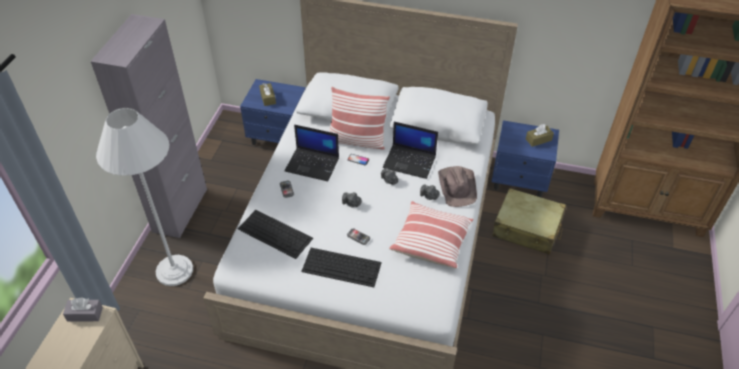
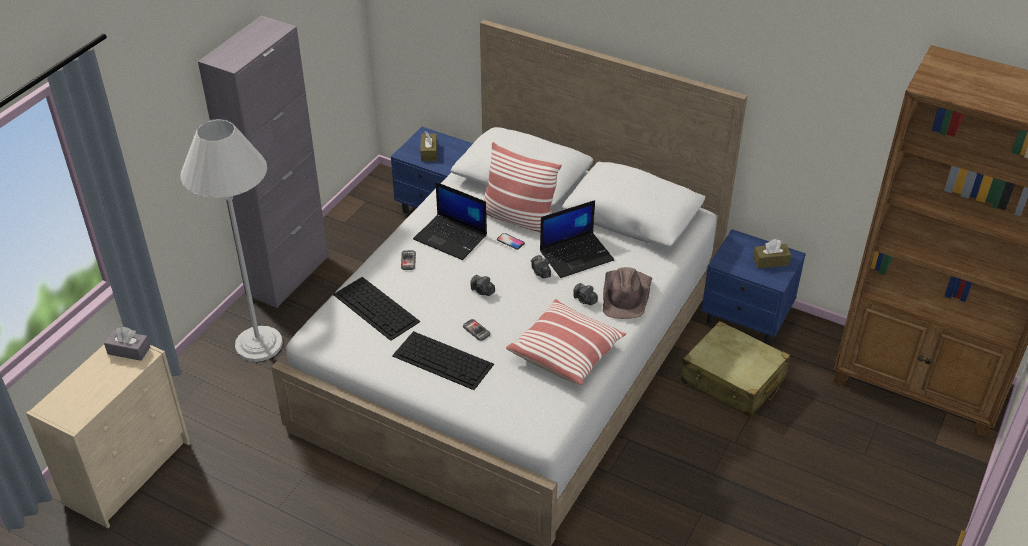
camera: 15 degrees right, 5 degrees down
(410, 161) = (577, 255): laptop -> laptop turned 60 degrees counterclockwise

